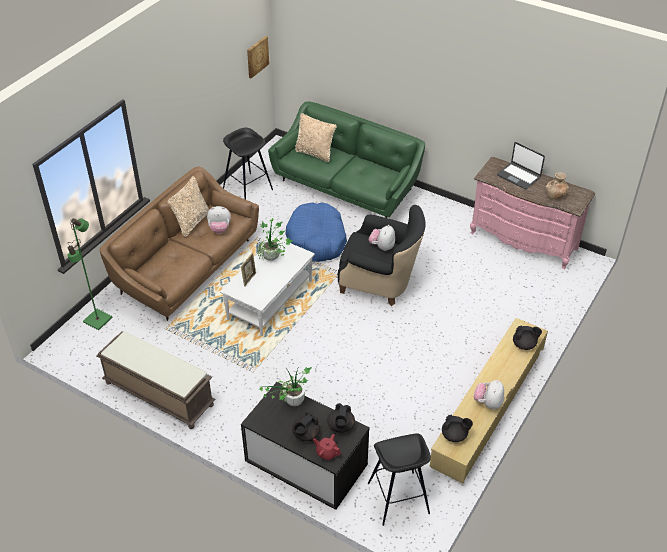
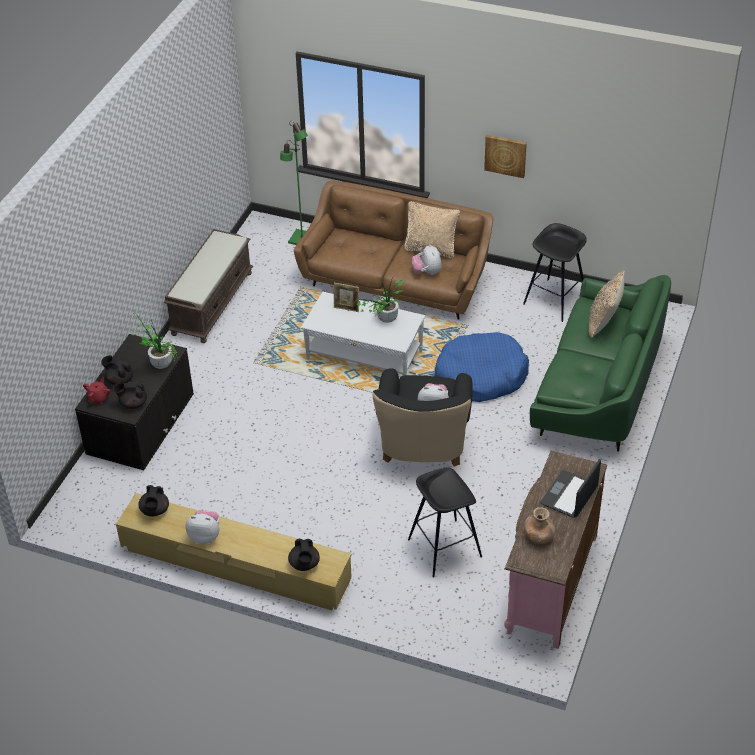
camera: 80 degrees right, 0 degrees up
(257, 56) = (663, 184): picture -> picture (505, 155)
(398, 498) = (102, 499): black stool -> black stool (444, 548)

